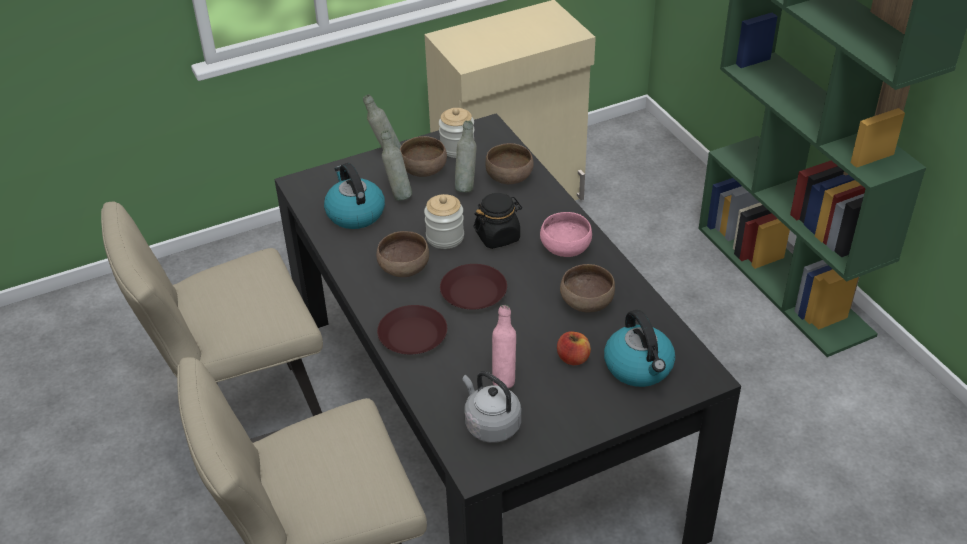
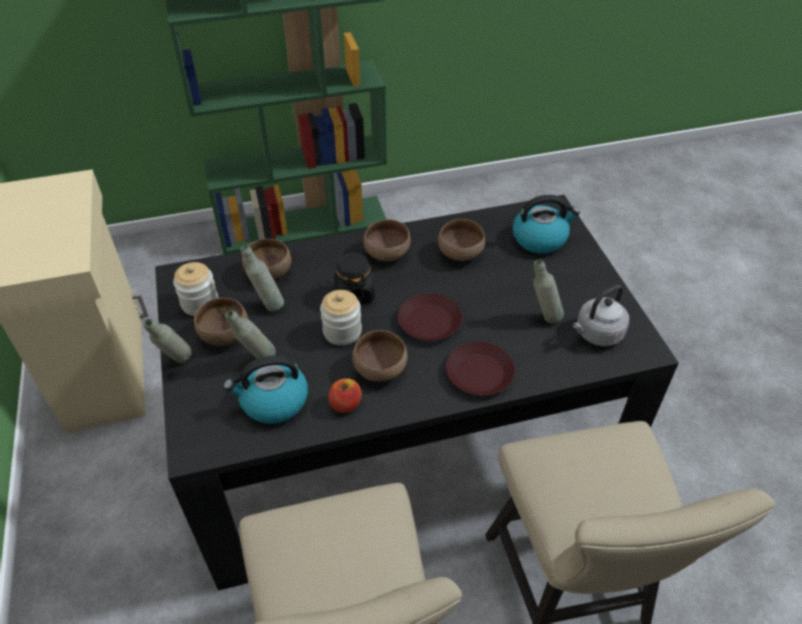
camera: 80 degrees left, 5 degrees up
(504, 378) = (543, 317): pink bottle -> grey bottle
(564, 249) = (387, 254): pink bowl -> brown bowl
(573, 358) = (525, 272): apple -> apple (345, 404)

